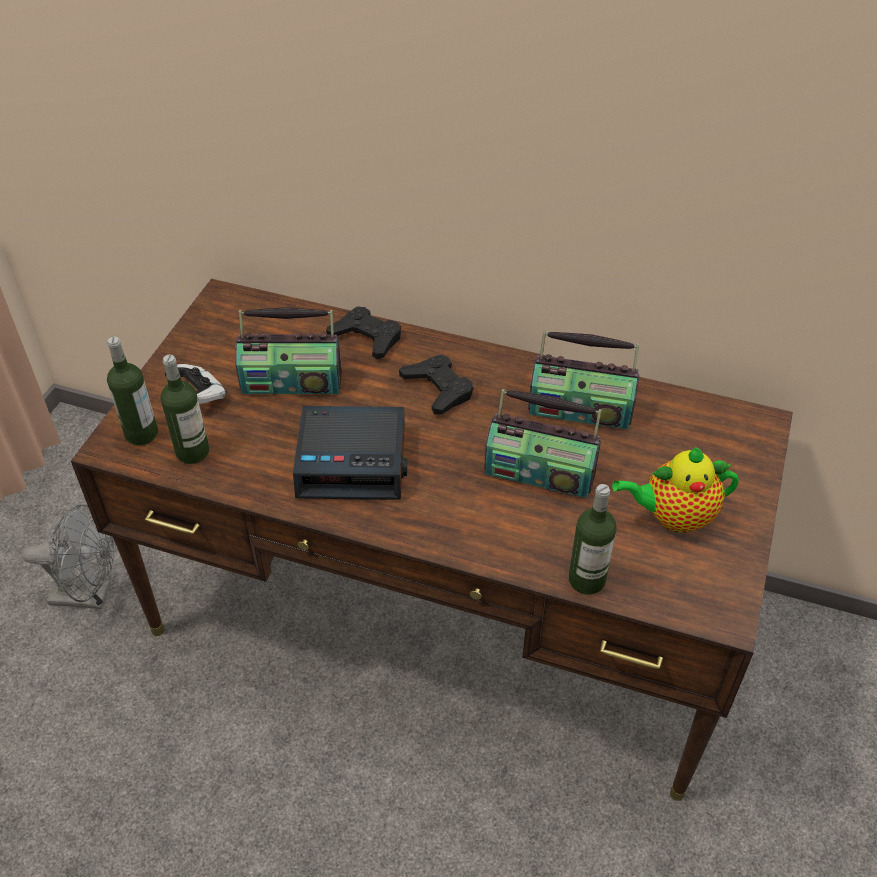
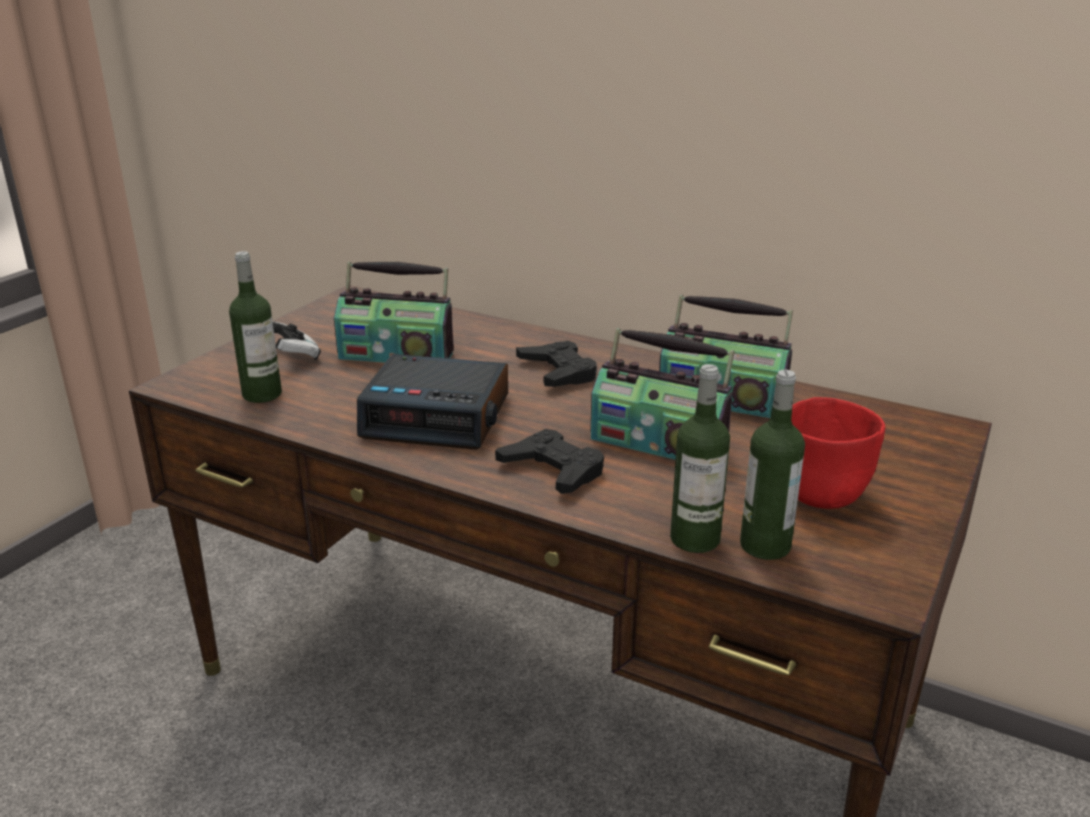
camera: 10 degrees right, 20 degrees down
(89, 594) = (153, 627): grey fan -> none
(141, 433) = (215, 377): bottle -> bottle (765, 546)
(367, 337) = (492, 331): black game controller -> black game controller (553, 470)
(673, 516) = (822, 494): teapot -> red bowl

